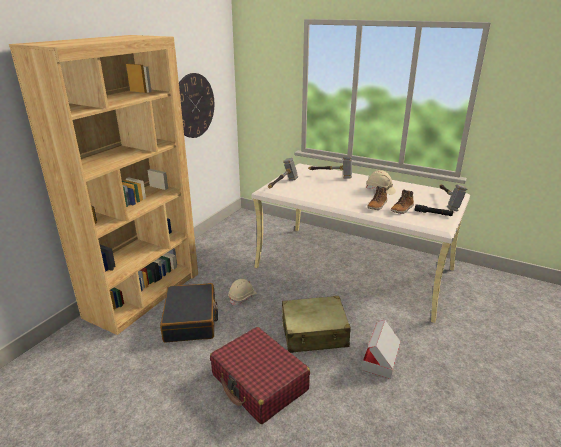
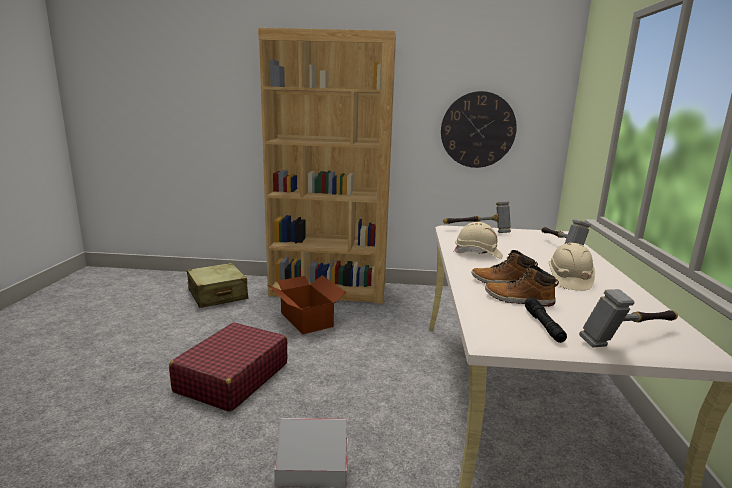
camera: 65 degrees right, 10 degrees down
(191, 320) = (307, 319): black suitcase -> cardboard box
(242, 297) = (365, 335): beige hard hat -> beige hard hat (478, 254)
(314, 333) = (334, 397): beige suitcase -> beige suitcase (217, 295)

